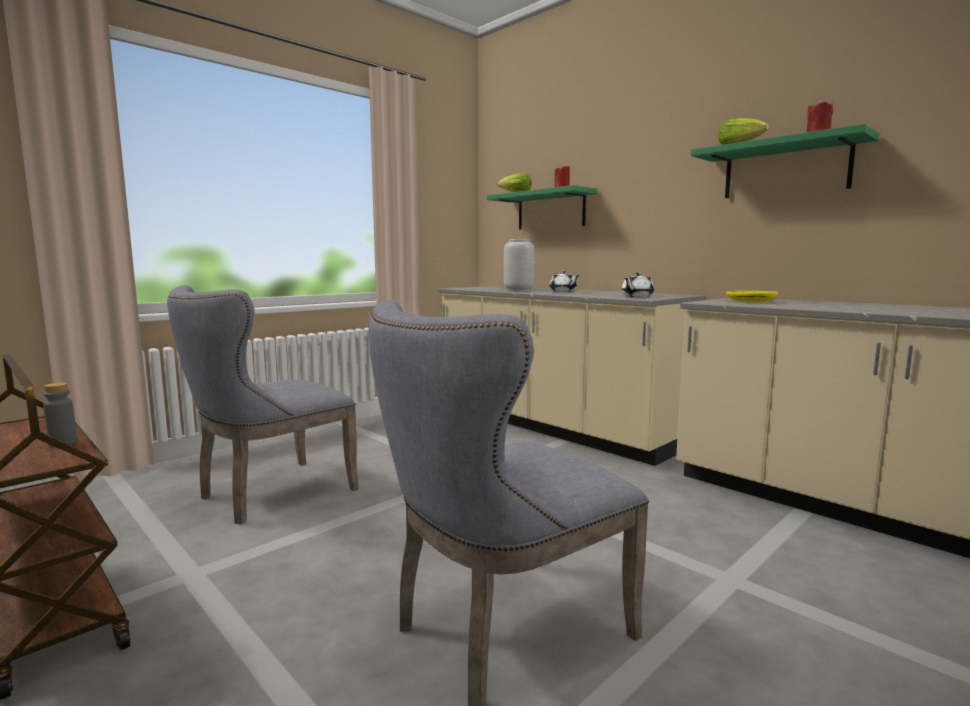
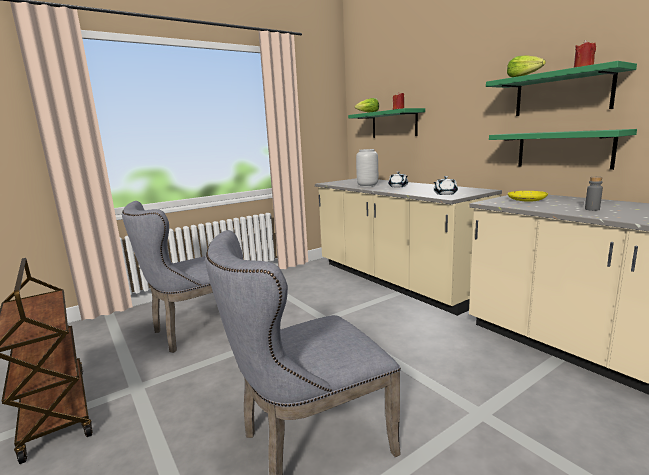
camera: 10 degrees right, 5 degrees up
(63, 442) = (50, 315): grey bottle -> grey bottle (592, 209)
(789, 240) = (563, 149): none -> green shelf

